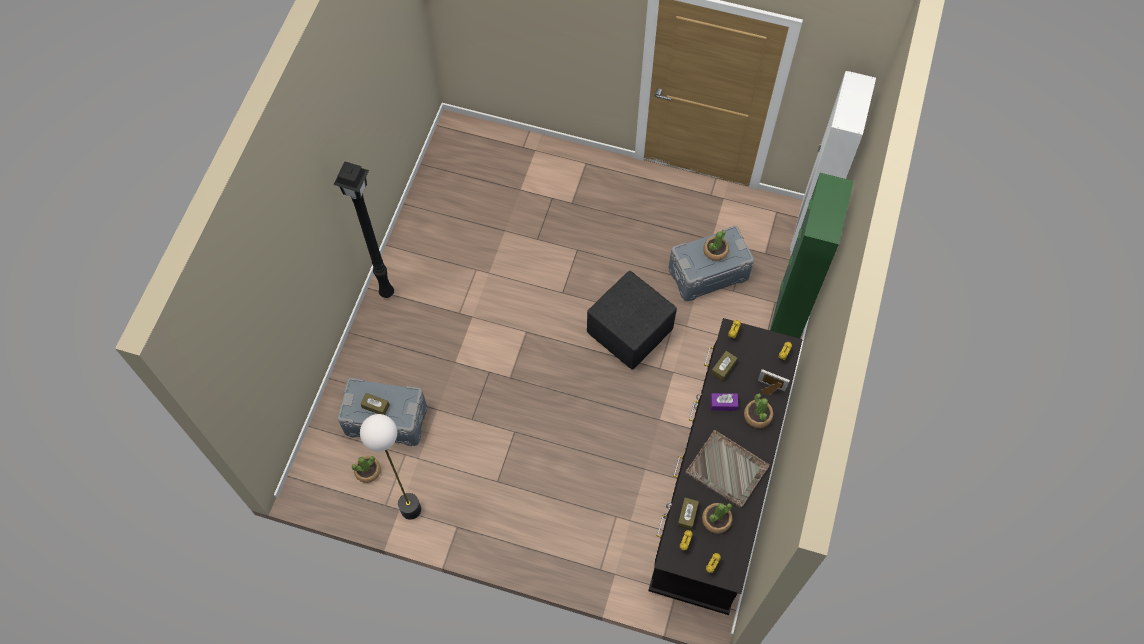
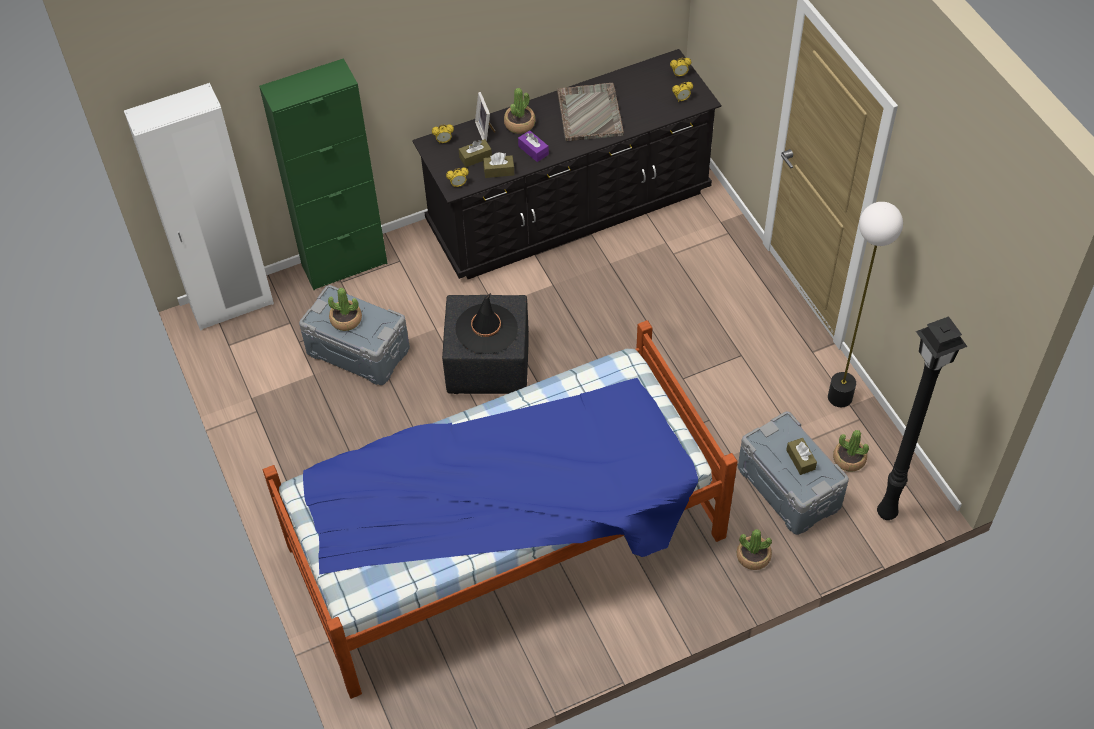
camera: 130 degrees left, 10 degrees down
(385, 293) = (666, 608): black floor lamp -> black floor lamp (888, 513)
(501, 251) = (507, 543): none -> bed
(627, 306) = (486, 329): none -> black hat
(687, 515) = (656, 112): brown tissue box -> brown tissue box (475, 157)
(716, 520) = (639, 94): potted plant -> potted plant (753, 556)

